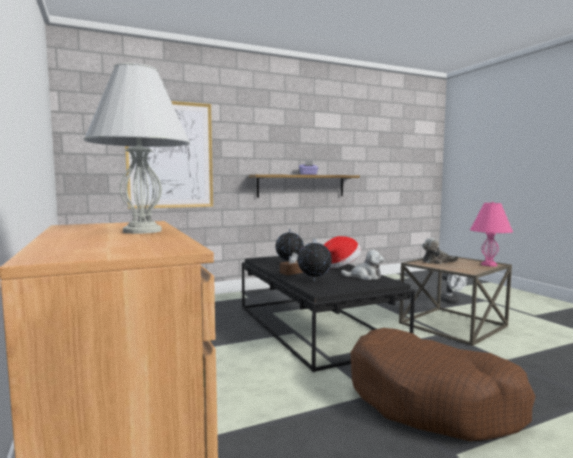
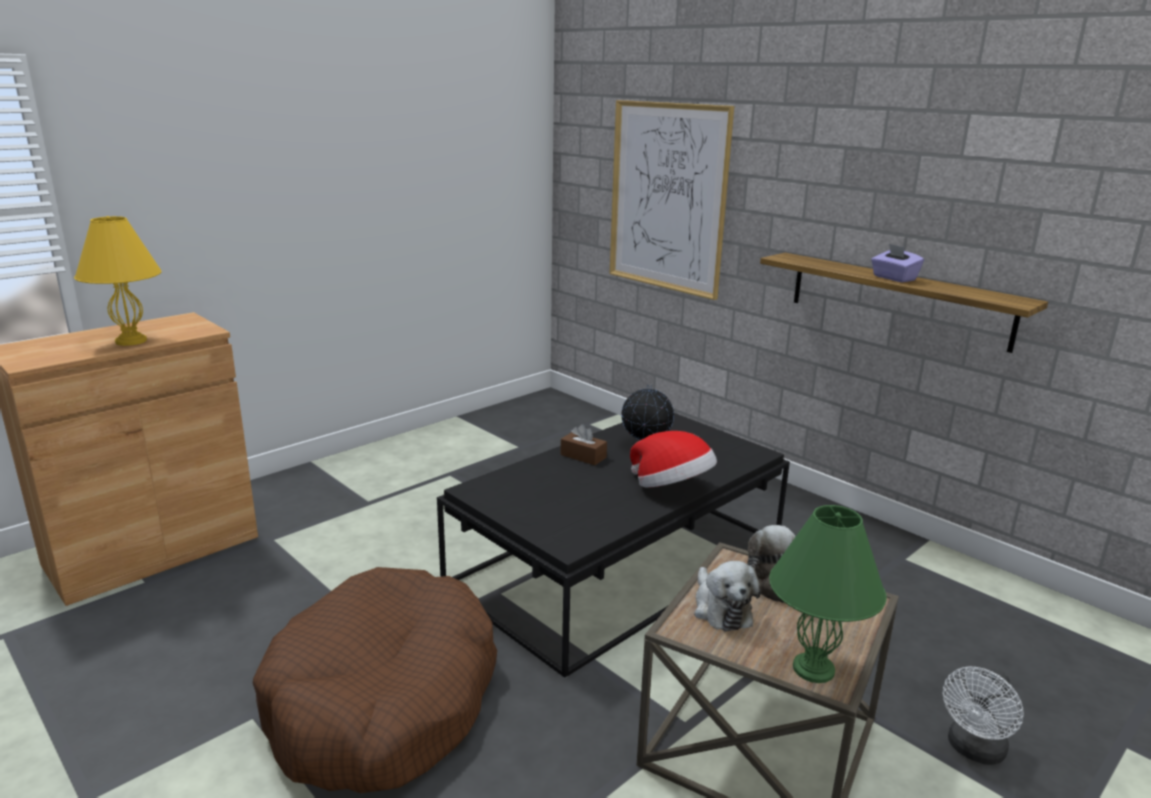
camera: 70 degrees right, 15 degrees up
(143, 231) = (132, 341): white table lamp -> yellow table lamp
(314, 281) = (535, 478): globe -> none
(364, 277) = (595, 517): plush toy -> plush toy (721, 609)
(488, 265) = (812, 668): pink table lamp -> green table lamp

